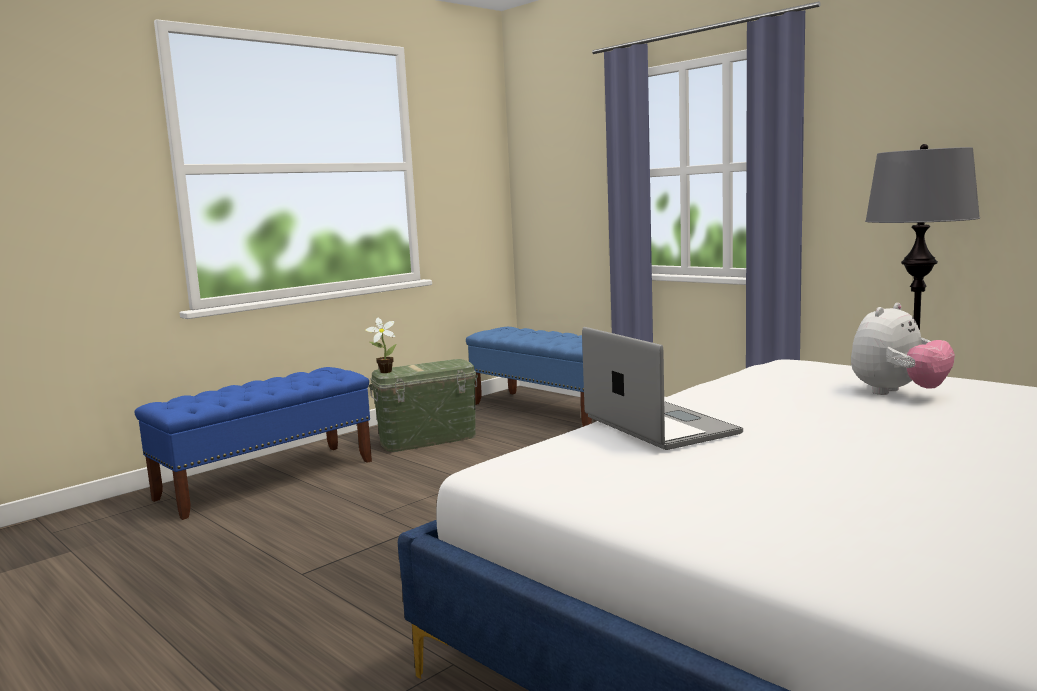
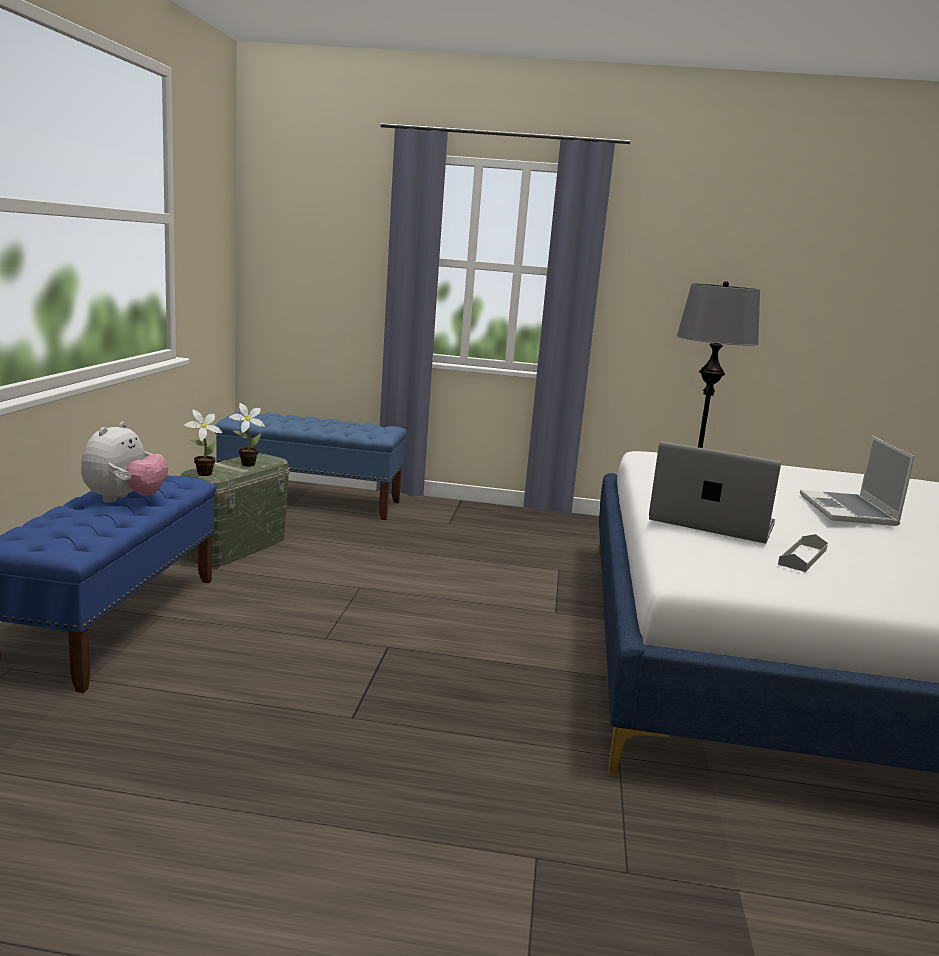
camera: 40 degrees left, 5 degrees up
(430, 366) = (245, 464): none -> potted plant
(674, 467) = (802, 557): none -> grey tray
(897, 393) = (781, 481): plush toy -> plush toy (125, 500)
(899, 429) = (849, 511): none -> laptop

